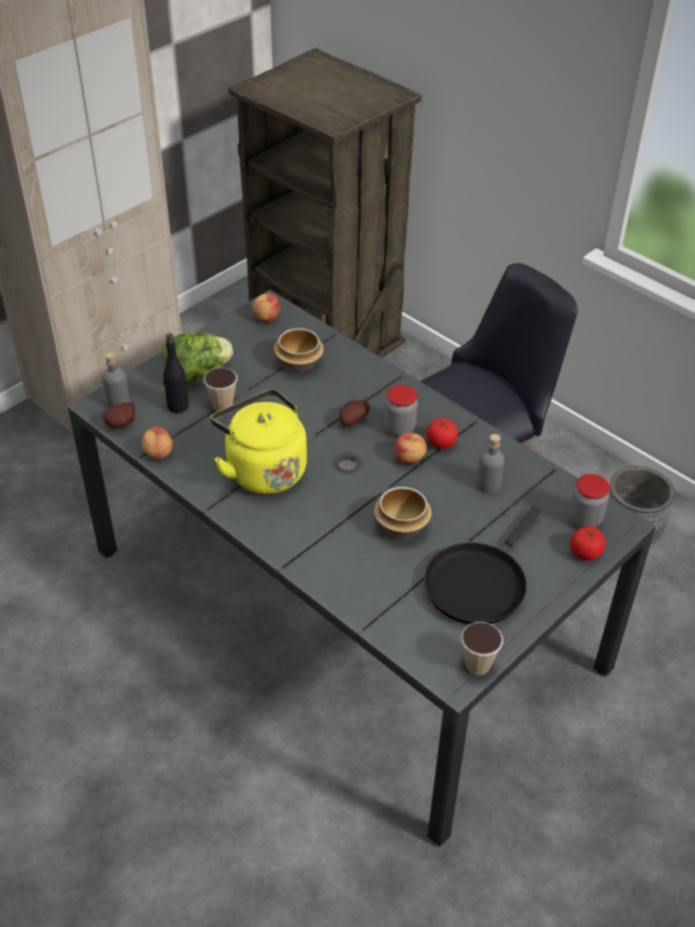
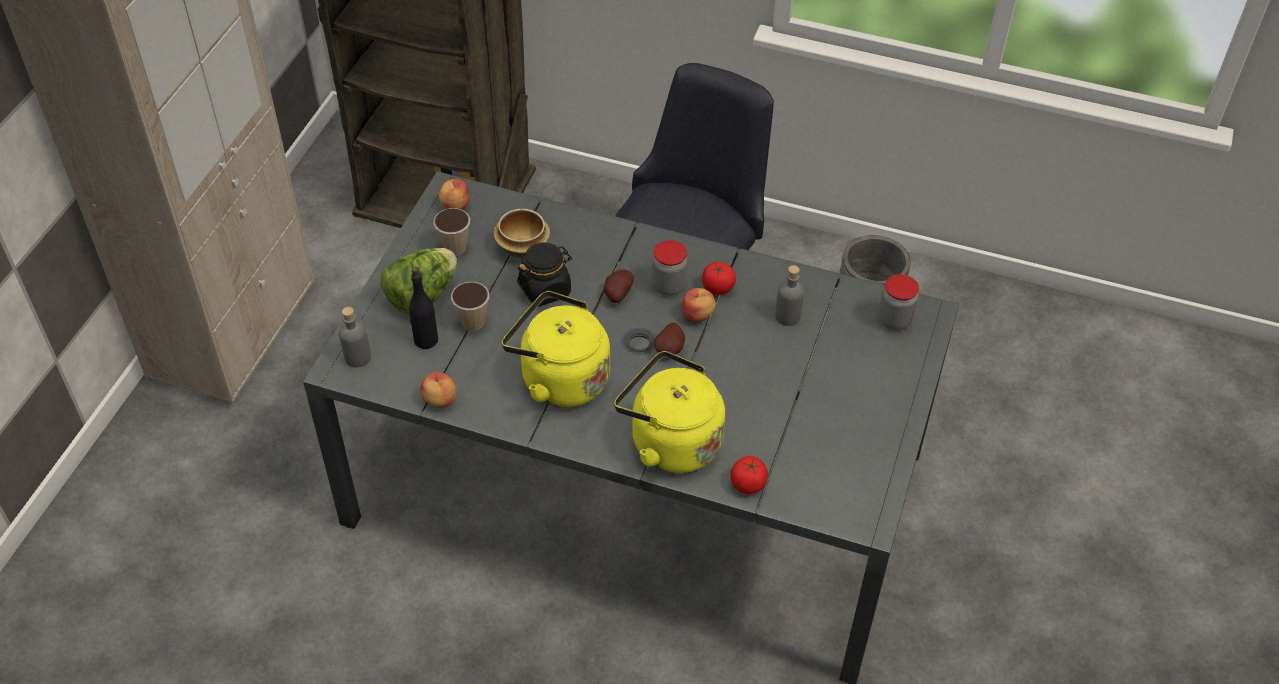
camera: 25 degrees left, 5 degrees up
(122, 425) = (380, 382): potato -> potato (671, 350)
(296, 399) = (545, 289): none -> black jar
(321, 549) = (670, 441): none -> yellow kettle
(400, 526) = (730, 389): bowl -> none
(477, 665) = (880, 500): cup -> cup (455, 248)
(478, 583) = (835, 420): black frying pan -> none
(585, 552) = (913, 353): tomato -> tomato (748, 484)

